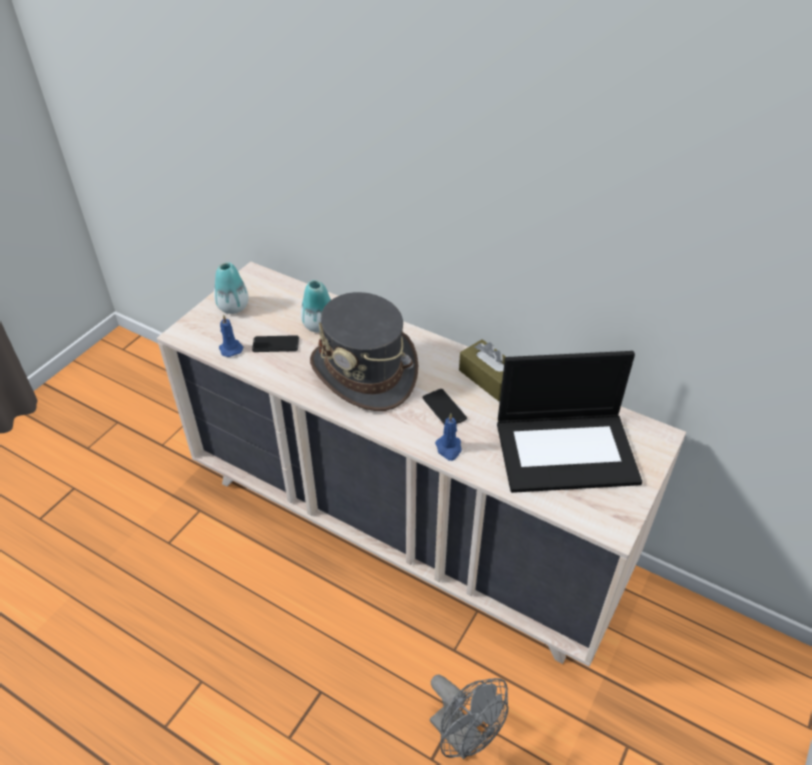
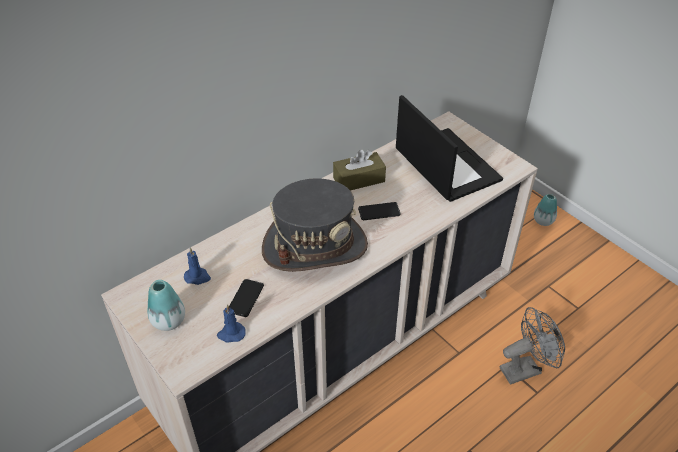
camera: 70 degrees left, 0 degrees up
(319, 325) = (237, 262): vase -> vase (543, 221)
(449, 448) = (421, 220): blue candle -> blue candle (197, 277)
(567, 450) = (445, 164): laptop -> laptop turned 45 degrees counterclockwise

